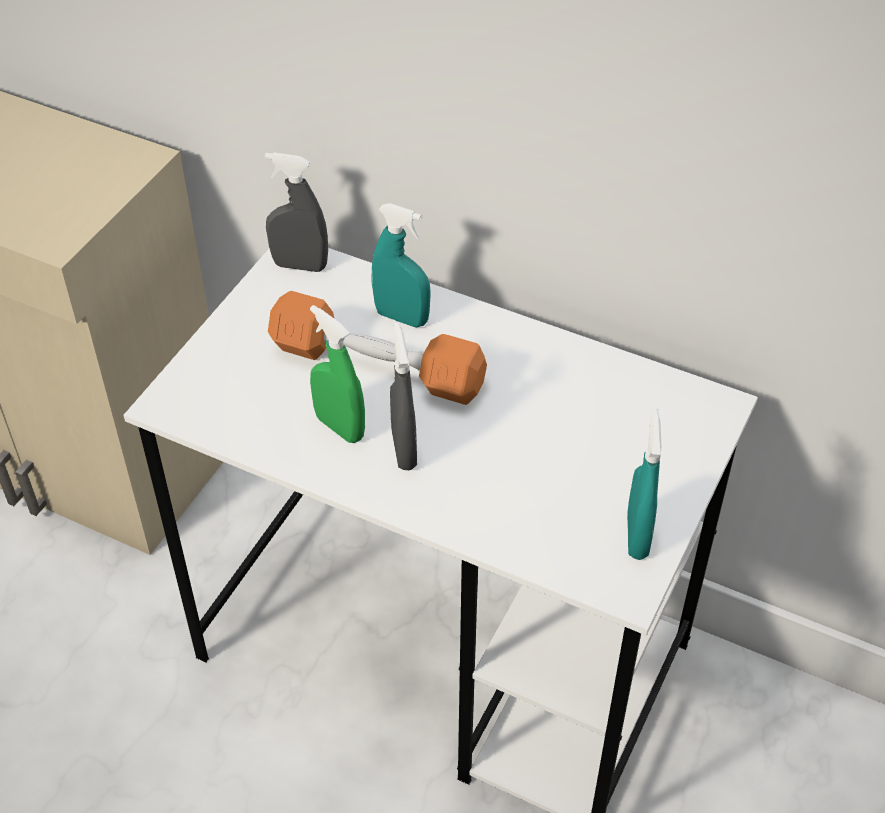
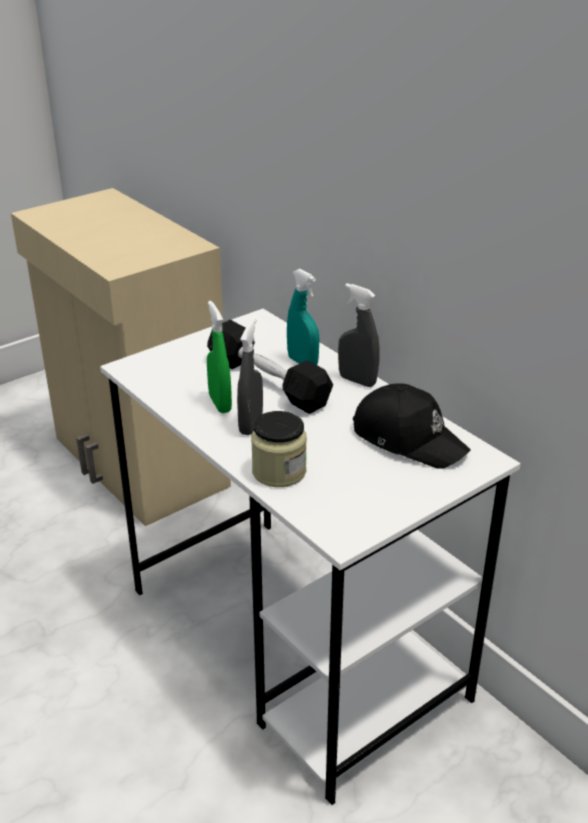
camera: 25 degrees right, 15 degrees down
(300, 265) = (259, 325): grey spray bottle -> grey spray bottle (357, 381)
(377, 366) = (268, 381): orange dumbbell -> black dumbbell
(489, 515) = (279, 471): none -> jar
(611, 403) = (408, 438): none -> black cap
(637, 536) = (372, 511): turquoise spray bottle -> none

